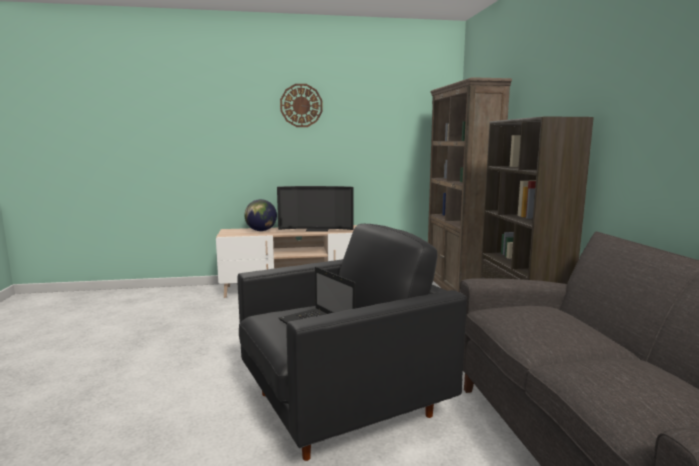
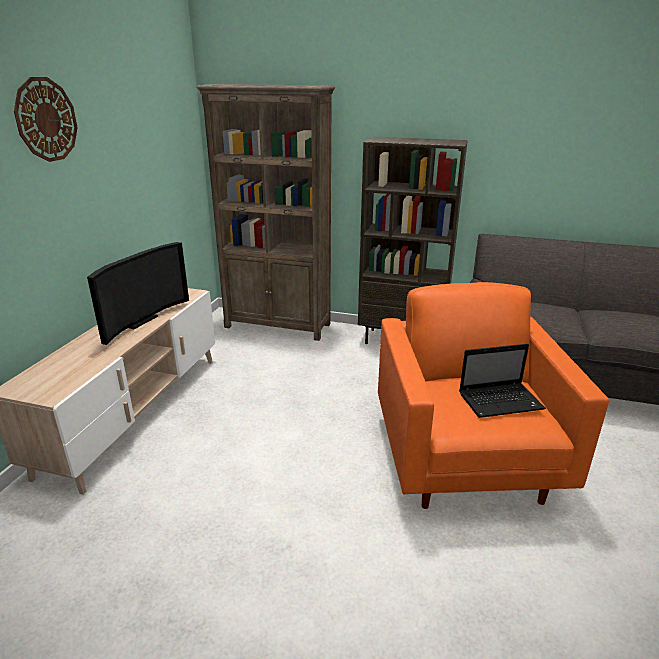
camera: 65 degrees left, 15 degrees up
(261, 230) = (71, 360): globe -> none
(342, 406) = (465, 460): black armchair -> orange armchair

